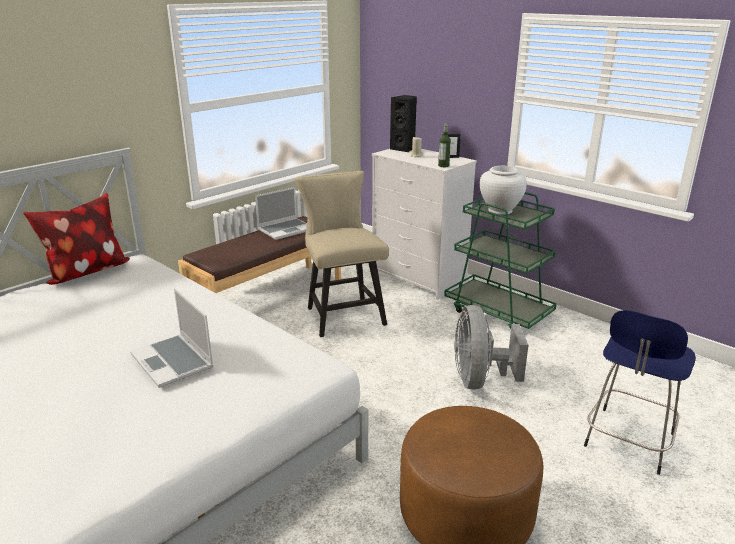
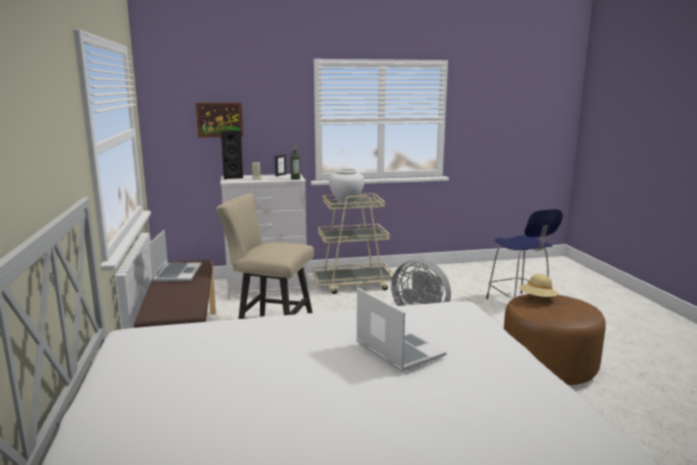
camera: 55 degrees left, 10 degrees down
(86, 272) = (109, 363): pillow -> none
(174, 362) = (397, 349): laptop -> laptop turned 120 degrees counterclockwise
(420, 81) = (219, 119): none -> picture
(474, 422) = (537, 299): none -> beige hat
(498, 312) = (353, 284): green cart -> beige cart

